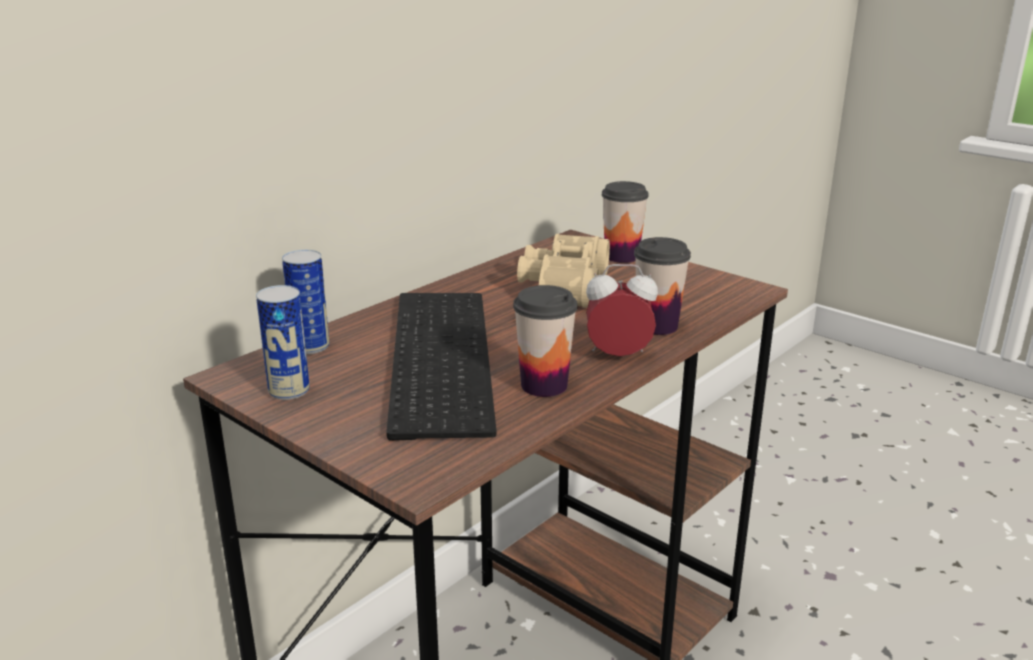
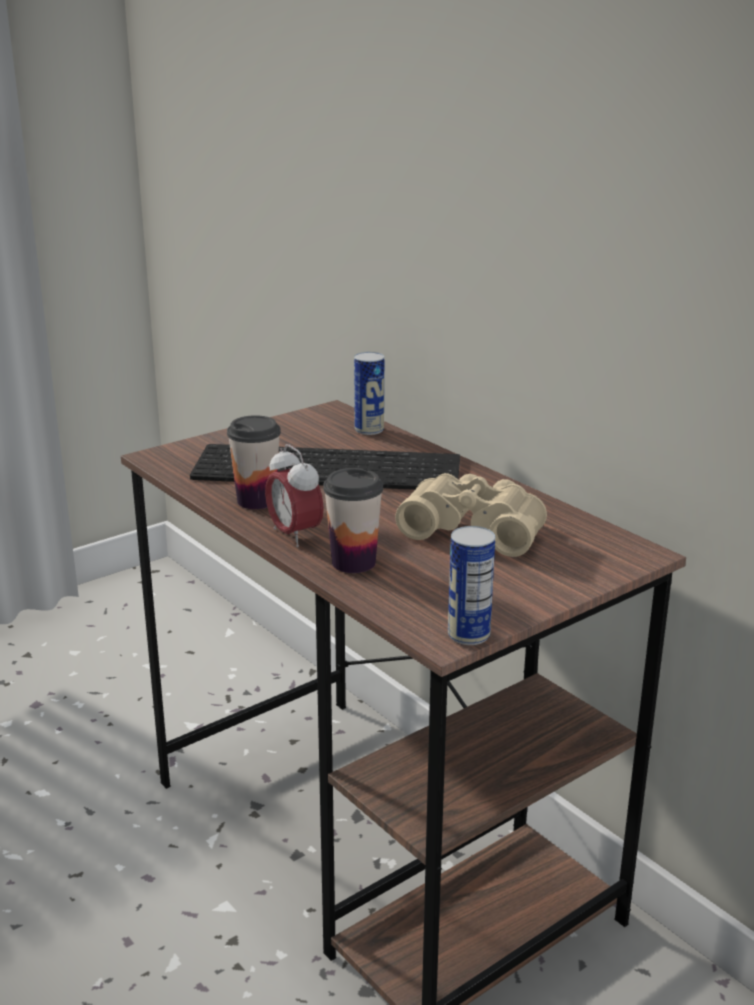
camera: 100 degrees right, 0 degrees up
(289, 391) = (298, 425): can -> can (468, 635)
(618, 356) = (294, 535): alarm clock -> alarm clock turned 135 degrees clockwise
(621, 256) = (571, 573): cup -> none

